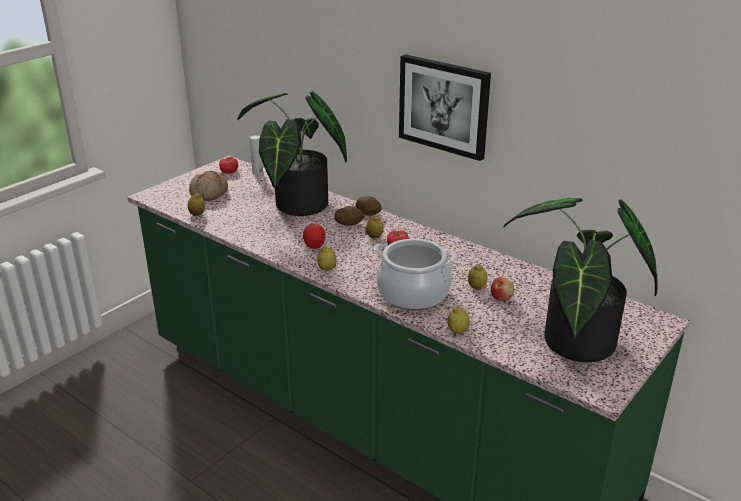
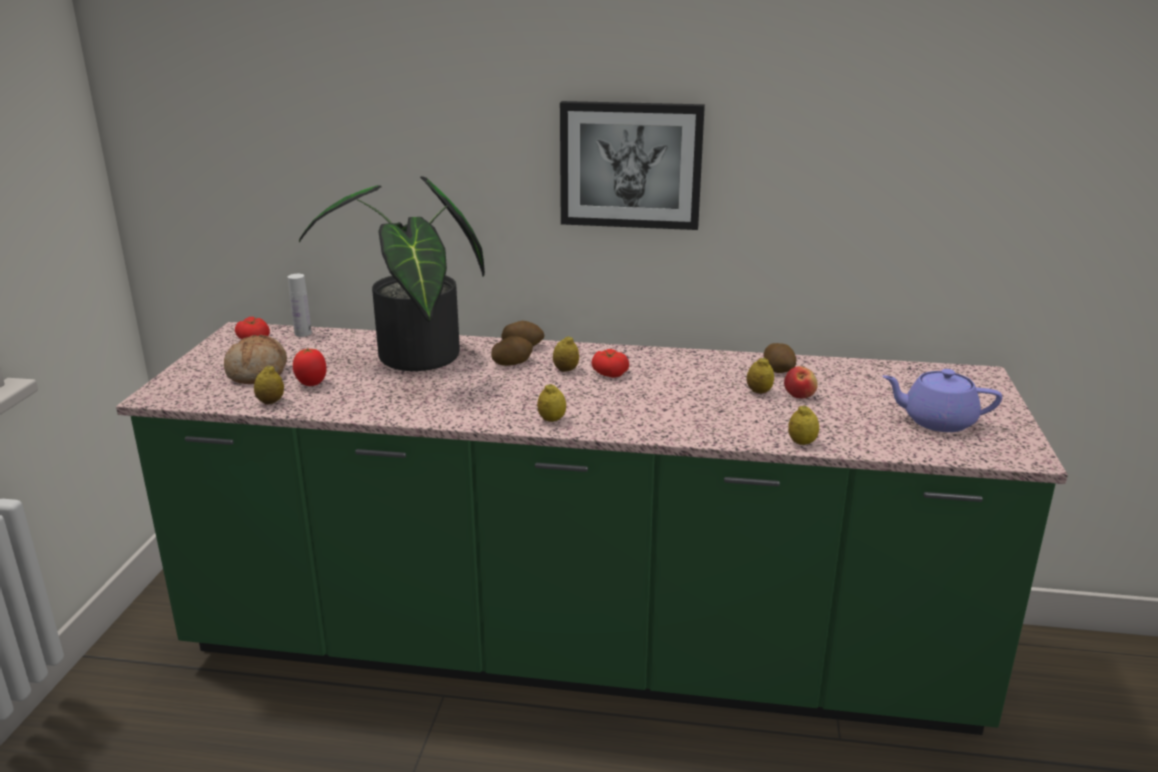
camera: 30 degrees left, 5 degrees down
(314, 247) = (501, 399): tomato -> tomato (312, 384)
(413, 294) = (697, 418): cooking pot -> none
(511, 275) = (779, 370): none -> potato
(573, 345) = (937, 421): potted plant -> purple teapot

